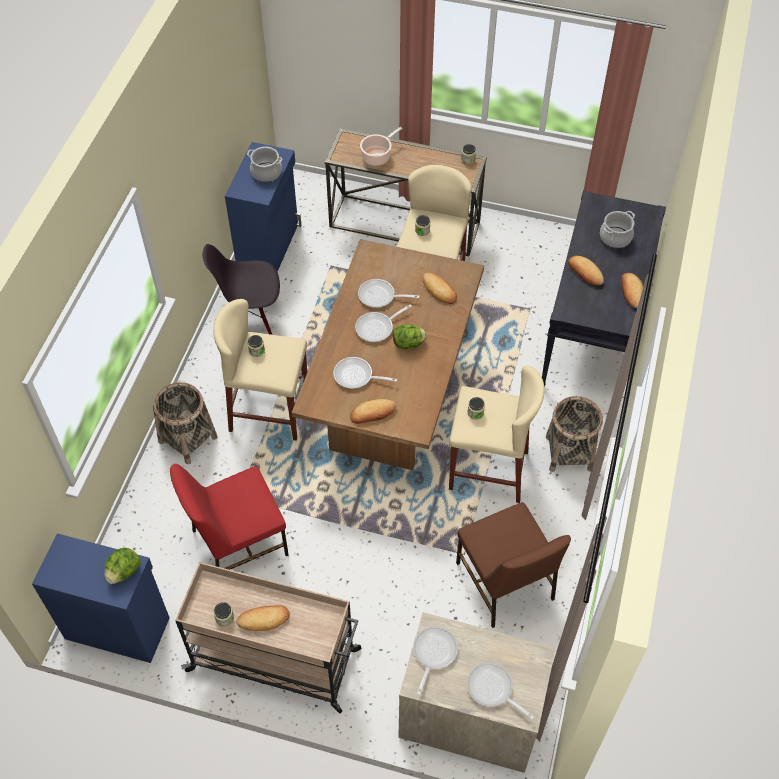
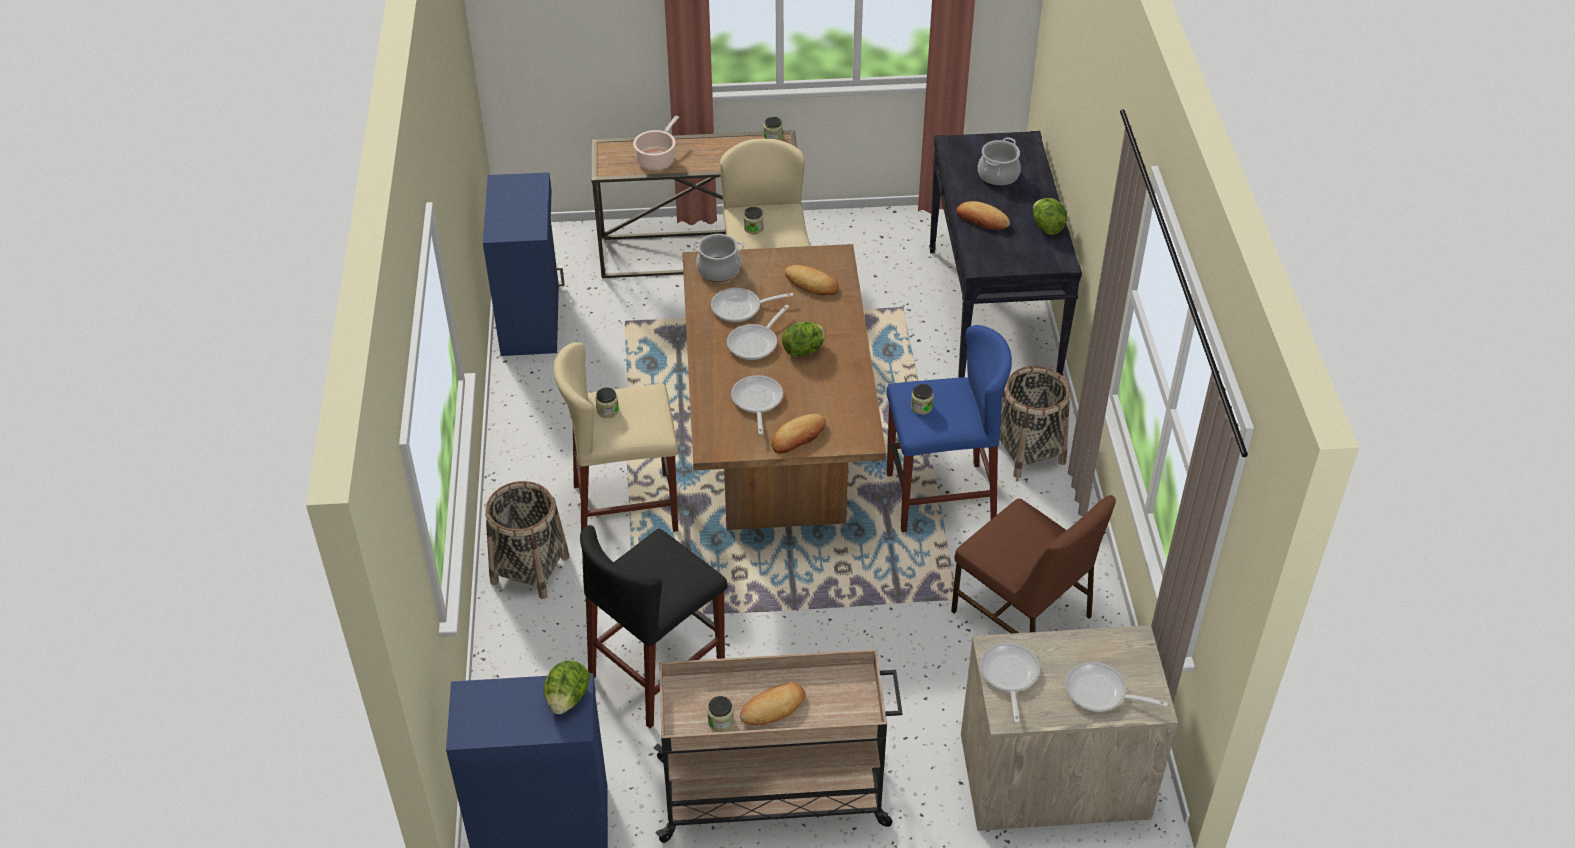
camera: 20 degrees left, 10 degrees down
(237, 543) = (657, 671): red chair -> black stool
(251, 321) = (550, 410): black chair -> none
(266, 172) = (525, 204): cooking pot -> cooking pot (718, 270)
(356, 376) = (757, 402): frying pan -> frying pan turned 90 degrees clockwise
(488, 470) = (940, 498): beige stool -> blue stool
(631, 292) = (1047, 227): bread -> lettuce

